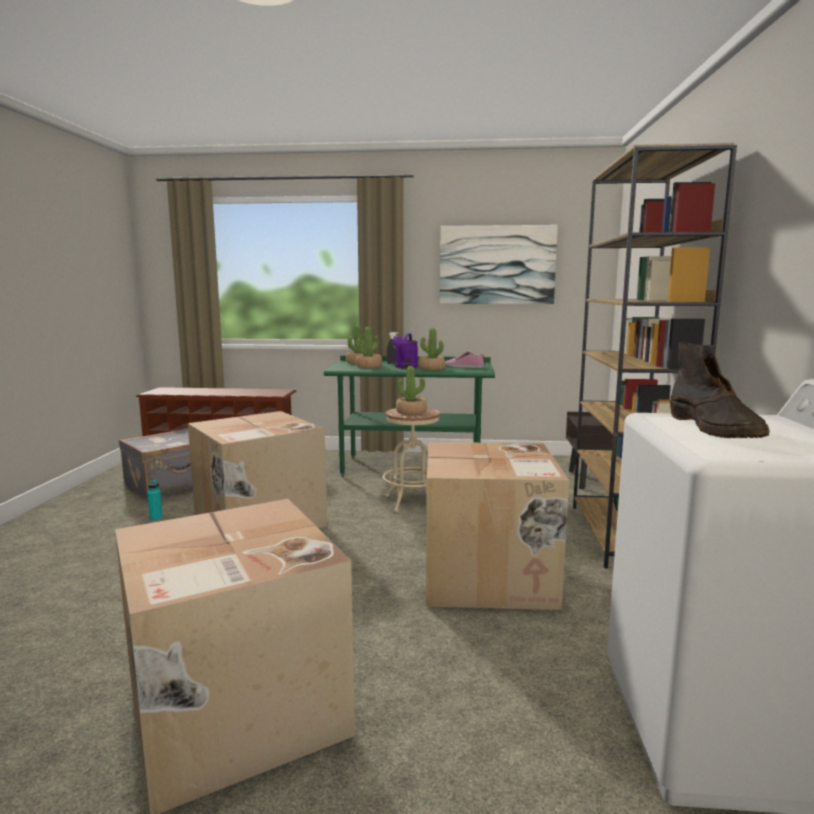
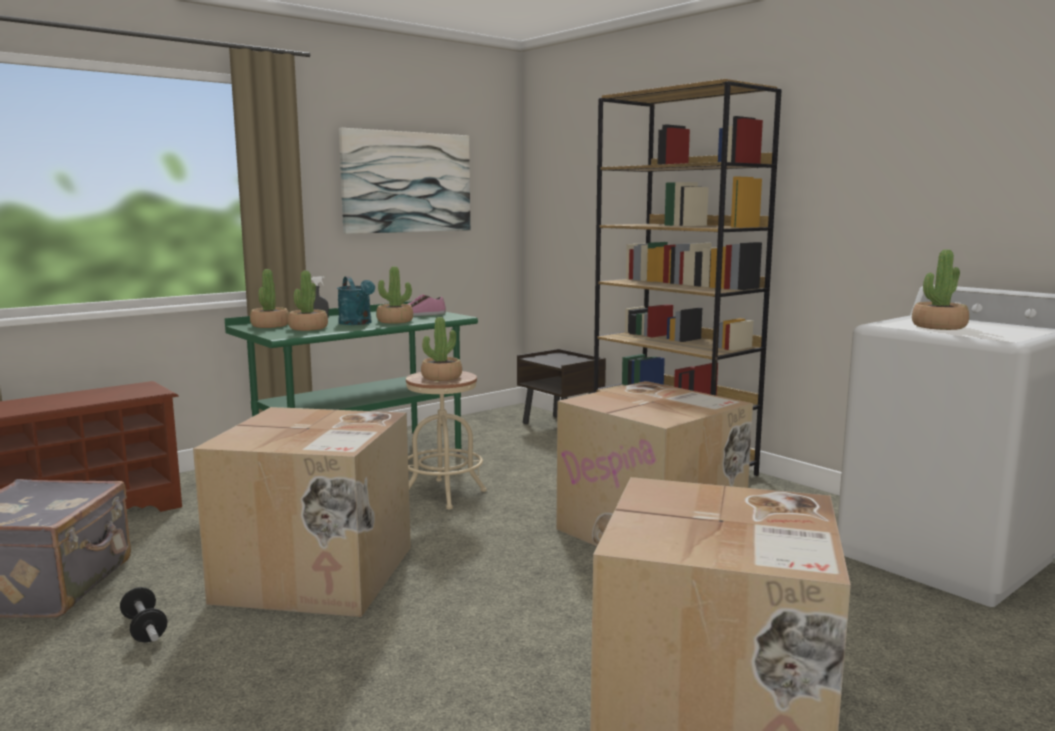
camera: 45 degrees left, 0 degrees up
(156, 519) = (144, 629): turquoise bottle -> dumbbell
(405, 367) = (357, 323): purple watering can -> turquoise watering can
(714, 428) = (938, 326): brown boot -> potted plant

